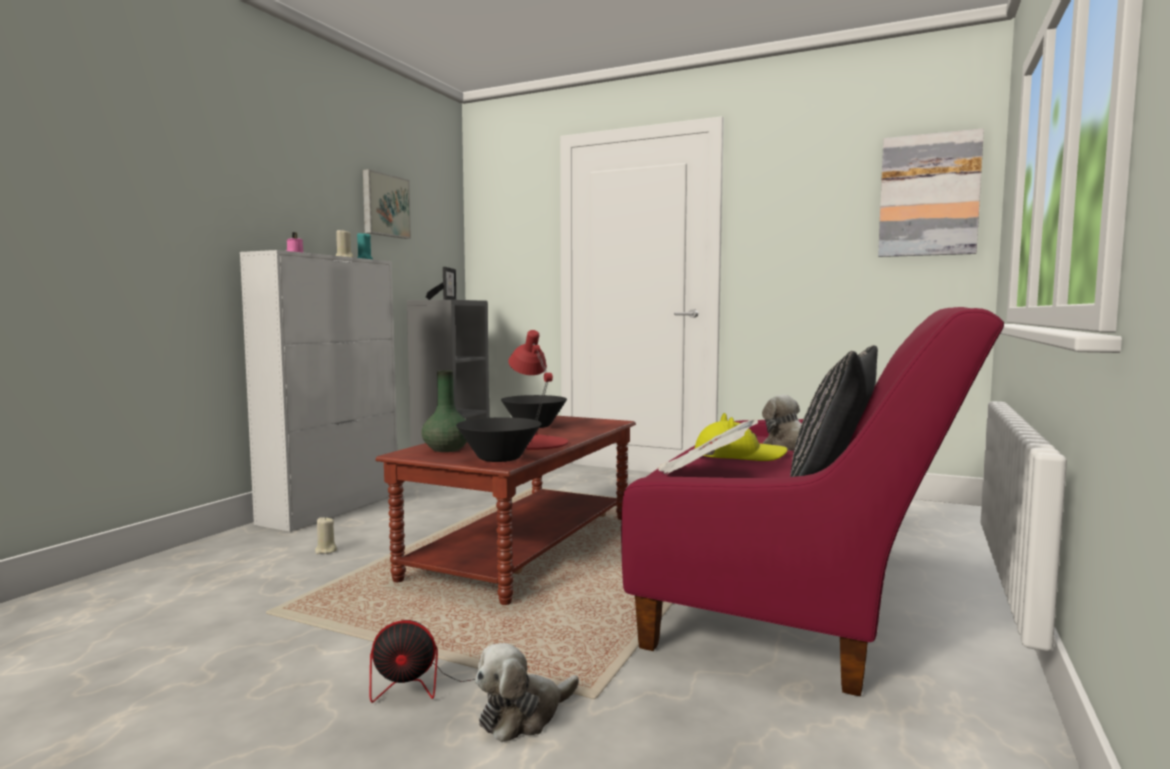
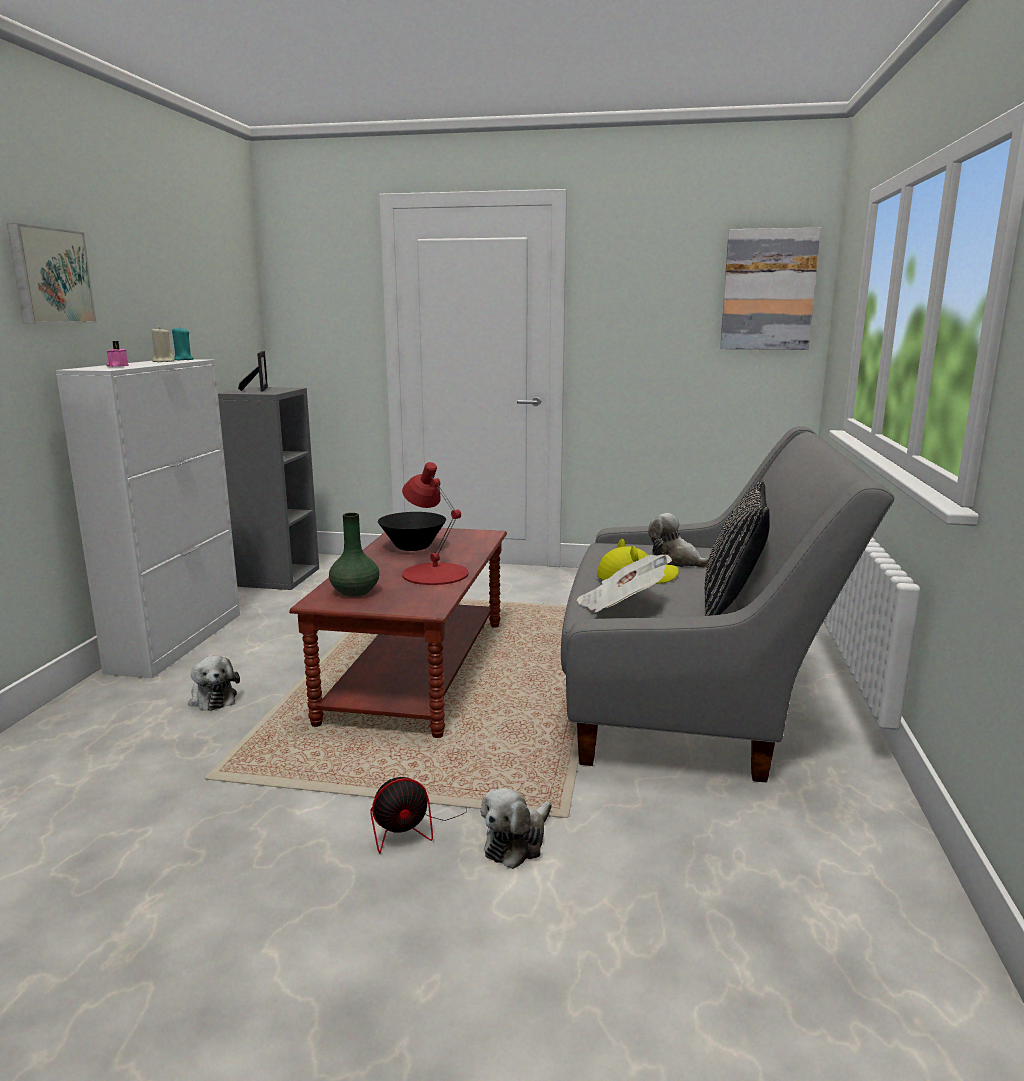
camera: 15 degrees left, 10 degrees up
(326, 551) = (212, 698): beige candle -> plush toy
(384, 205) = (185, 283): picture -> picture (49, 276)
(499, 458) = (420, 601): black bowl -> none
(804, 596) = (692, 694): red sofa -> grey sofa

